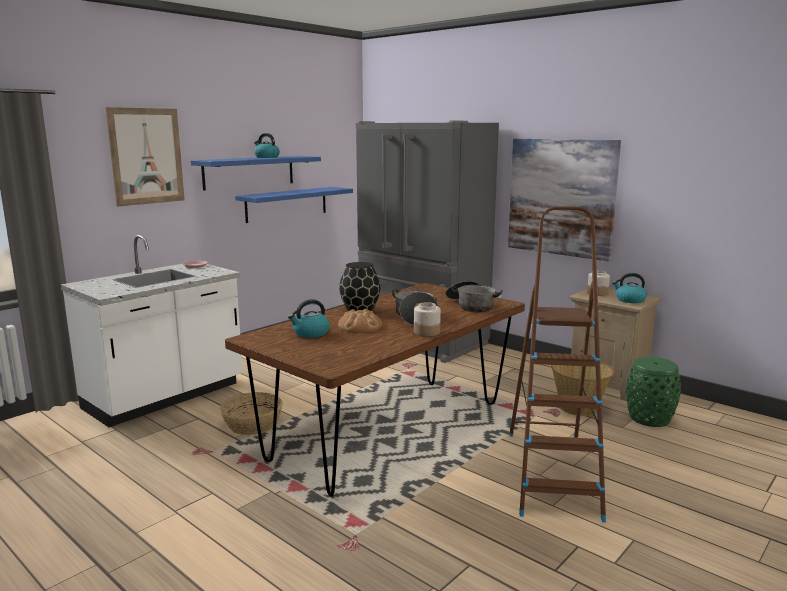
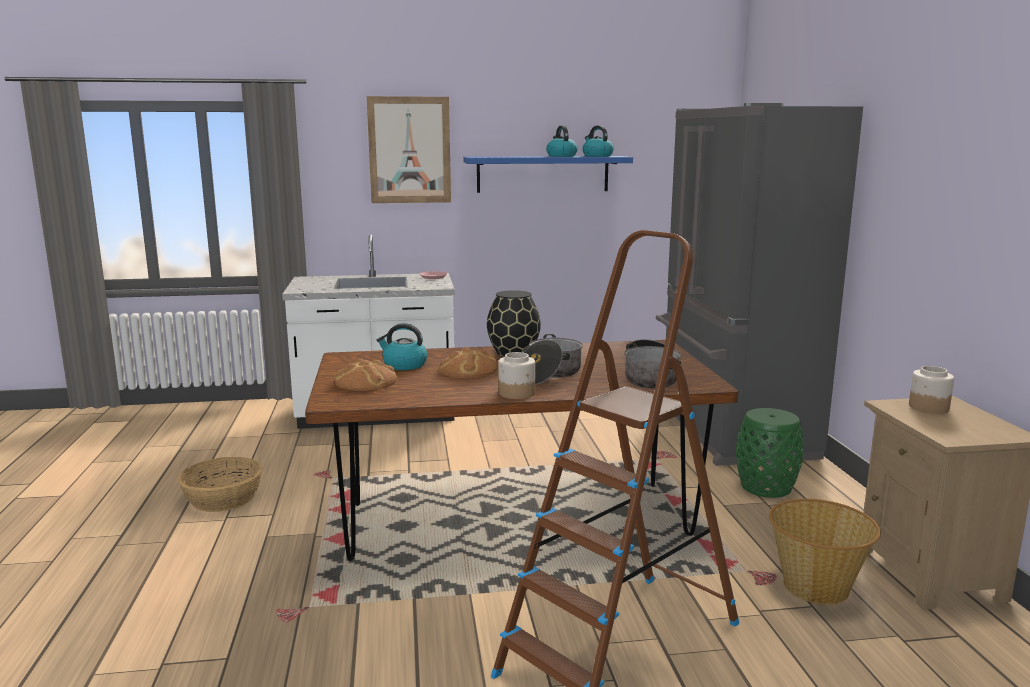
camera: 40 degrees right, 0 degrees up
(252, 425) = (401, 465): basket -> basket (222, 498)
(287, 204) = (597, 217): blue shelf -> none
(315, 350) = (366, 381): none -> bread
(561, 197) = (928, 234): picture -> none
(629, 300) = (964, 429): kettle -> kettle (597, 156)
(649, 418) = (918, 649): green stool -> green stool (766, 487)

